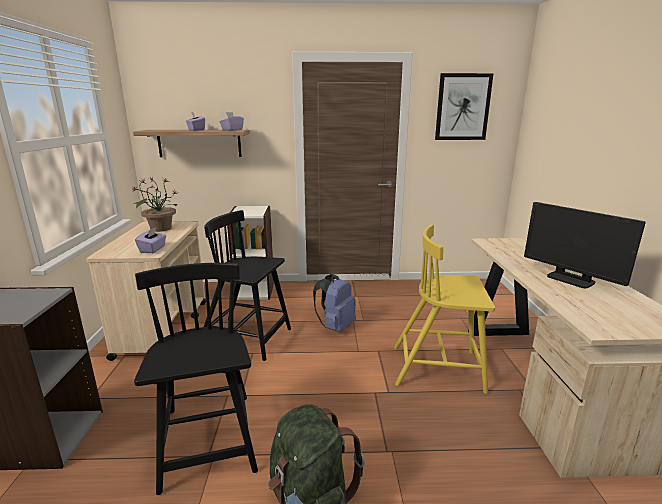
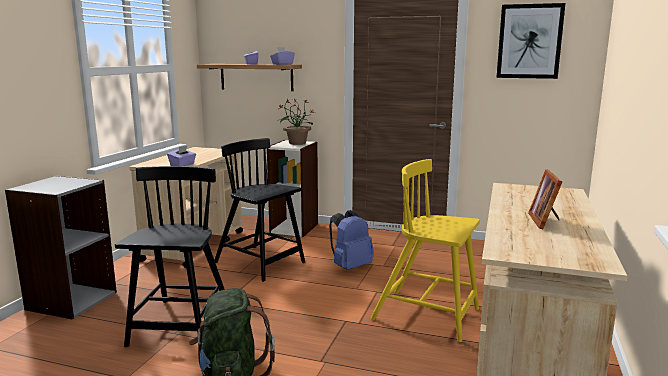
camera: 20 degrees right, 5 degrees down
(160, 228) = (203, 152): potted plant -> potted plant (297, 143)
(570, 279) = (545, 221): monitor -> picture frame

